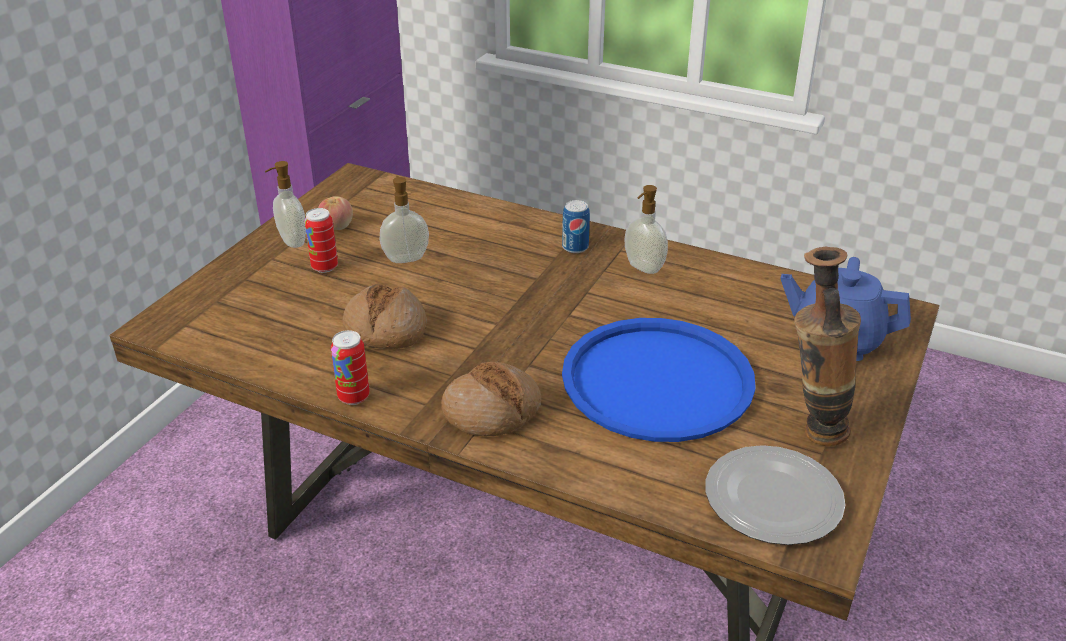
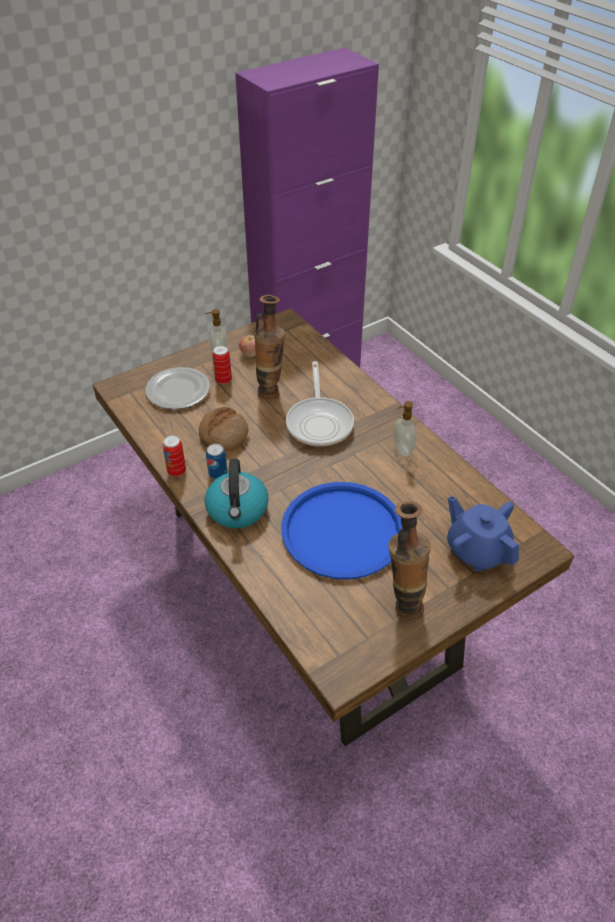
camera: 30 degrees right, 10 degrees up
(406, 258) = (270, 390): soap dispenser -> vase
(491, 410) = (238, 510): bread -> kettle
(508, 272) = (319, 422): none -> frying pan
(575, 247) = (373, 419): can -> can (218, 473)
(774, 499) = (341, 635): plate -> plate (178, 391)

